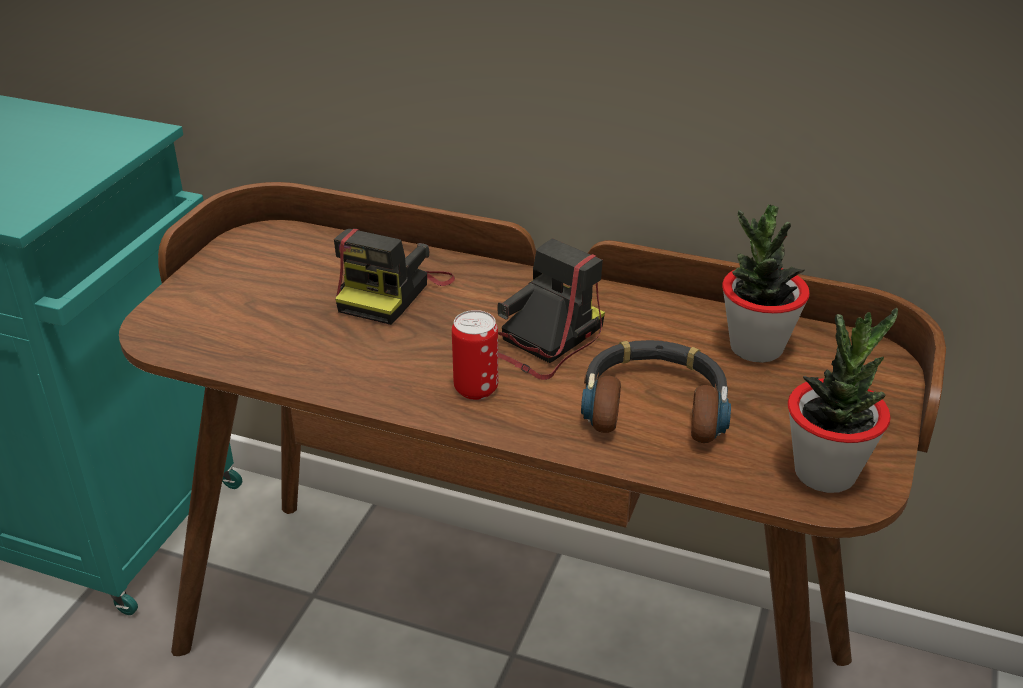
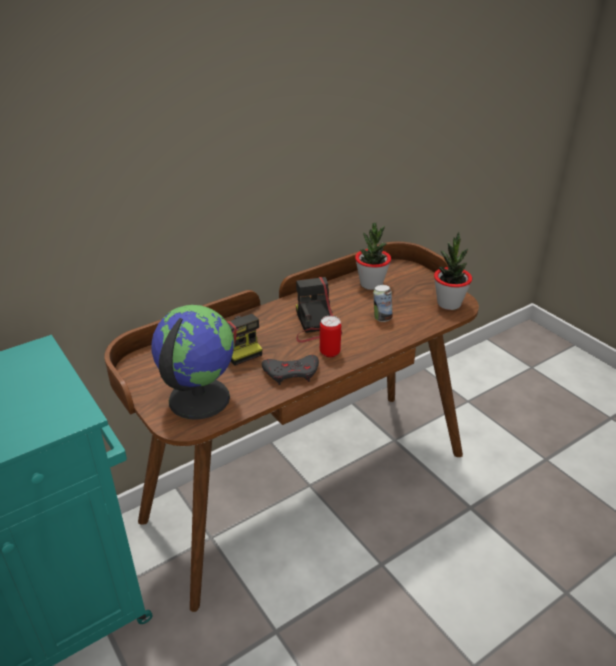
camera: 55 degrees left, 0 degrees up
(230, 317) = (198, 398): none -> globe
(375, 374) = (291, 373): none -> grey game controller
(654, 405) = (381, 318): headphones -> can

